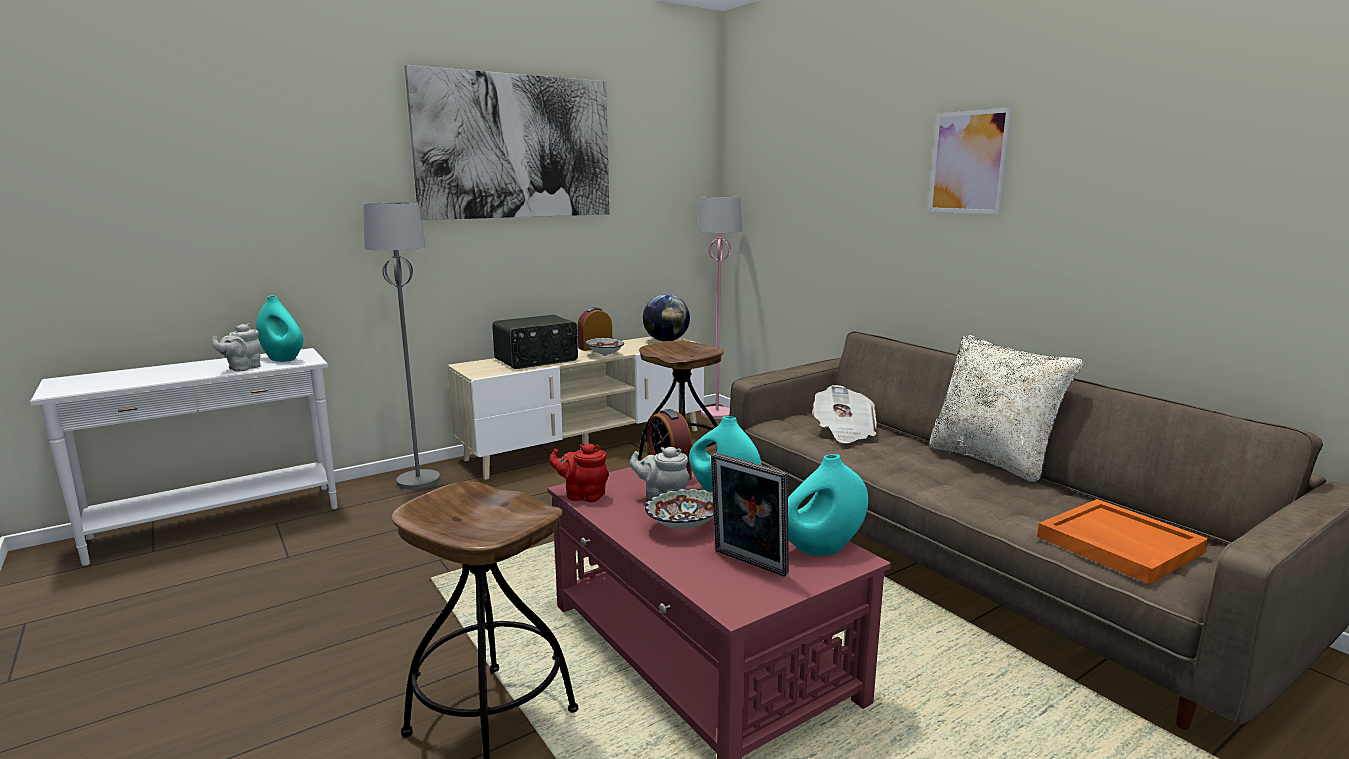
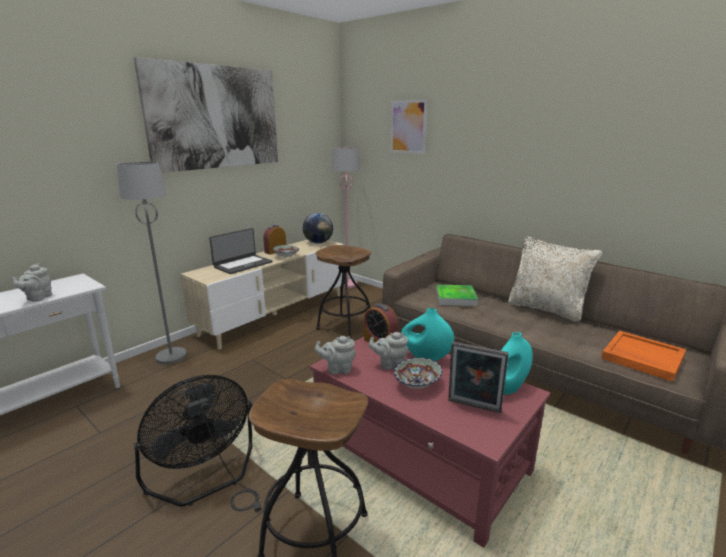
camera: 15 degrees left, 5 degrees up
(283, 359) = (66, 286): turquoise vase -> none
(393, 634) = (212, 481): none -> black fan
(536, 360) = (242, 264): radio -> laptop
(582, 496) = (337, 369): red teapot -> grey teapot
(843, 431) = (455, 298): newspaper -> tray
(968, 162) = (517, 131): picture -> picture (408, 127)

